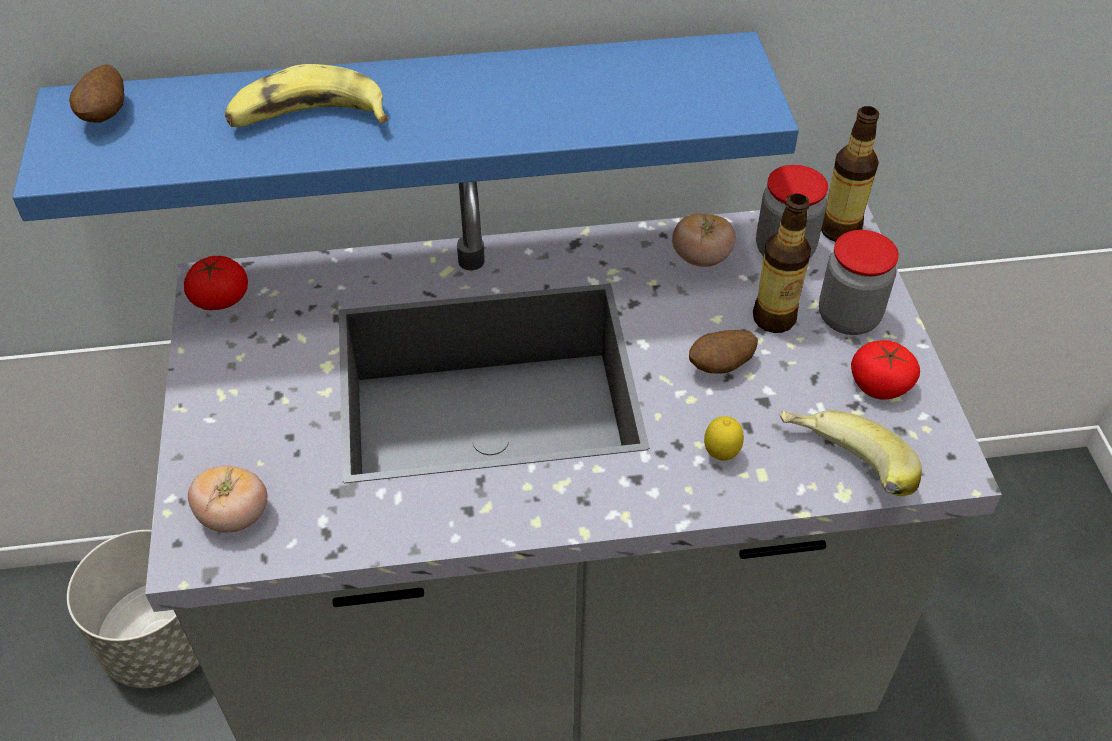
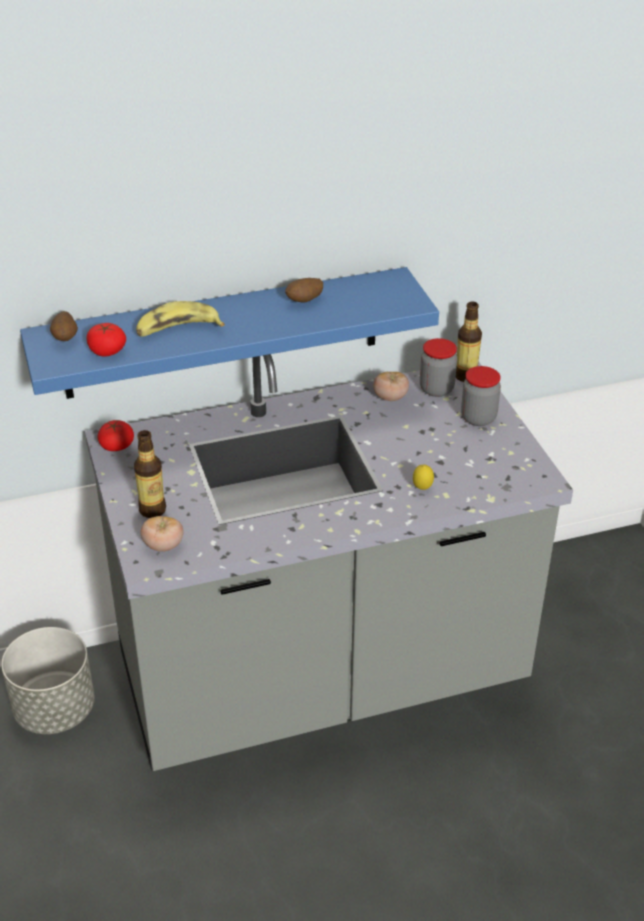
camera: 10 degrees left, 10 degrees down
(720, 367) = (413, 448): potato -> potato (304, 301)
(774, 318) = (437, 422): bottle -> bottle (152, 510)
(839, 474) = (487, 490): banana -> none
(879, 385) = (501, 447): tomato -> tomato (107, 351)

